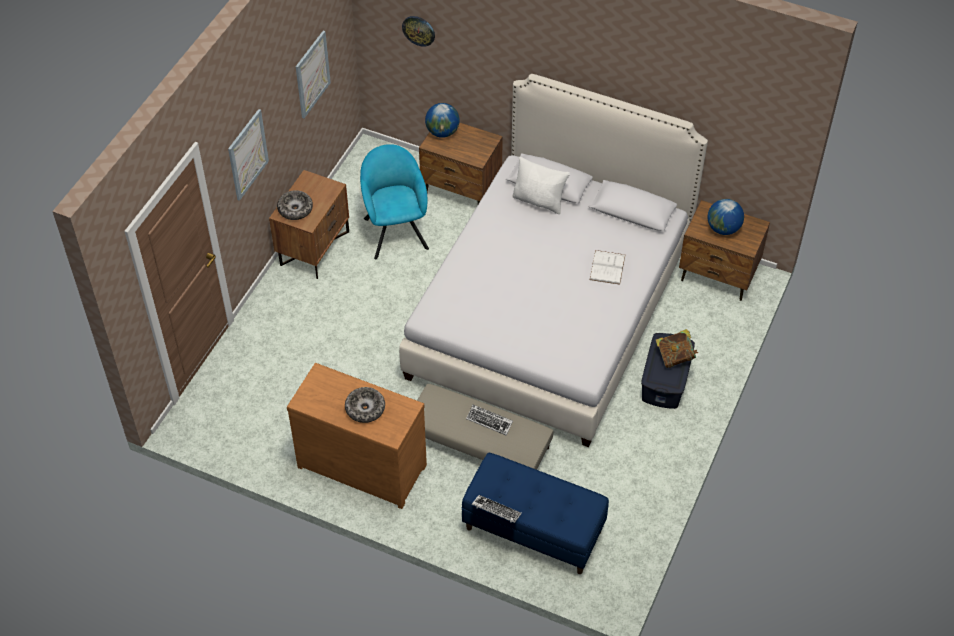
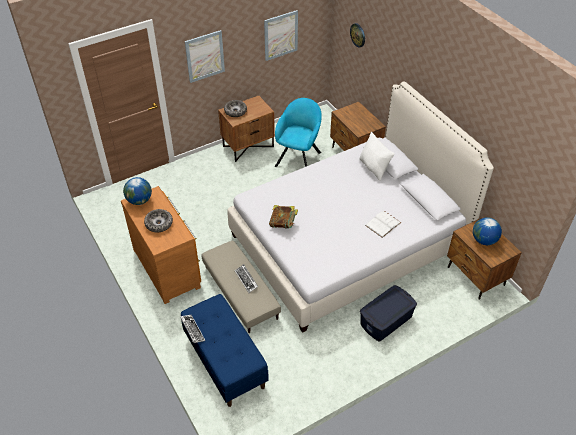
camera: 35 degrees right, 5 degrees down
(442, 132) = (352, 109): globe -> globe (139, 200)
(675, 357) = (396, 306): book -> book (283, 224)

